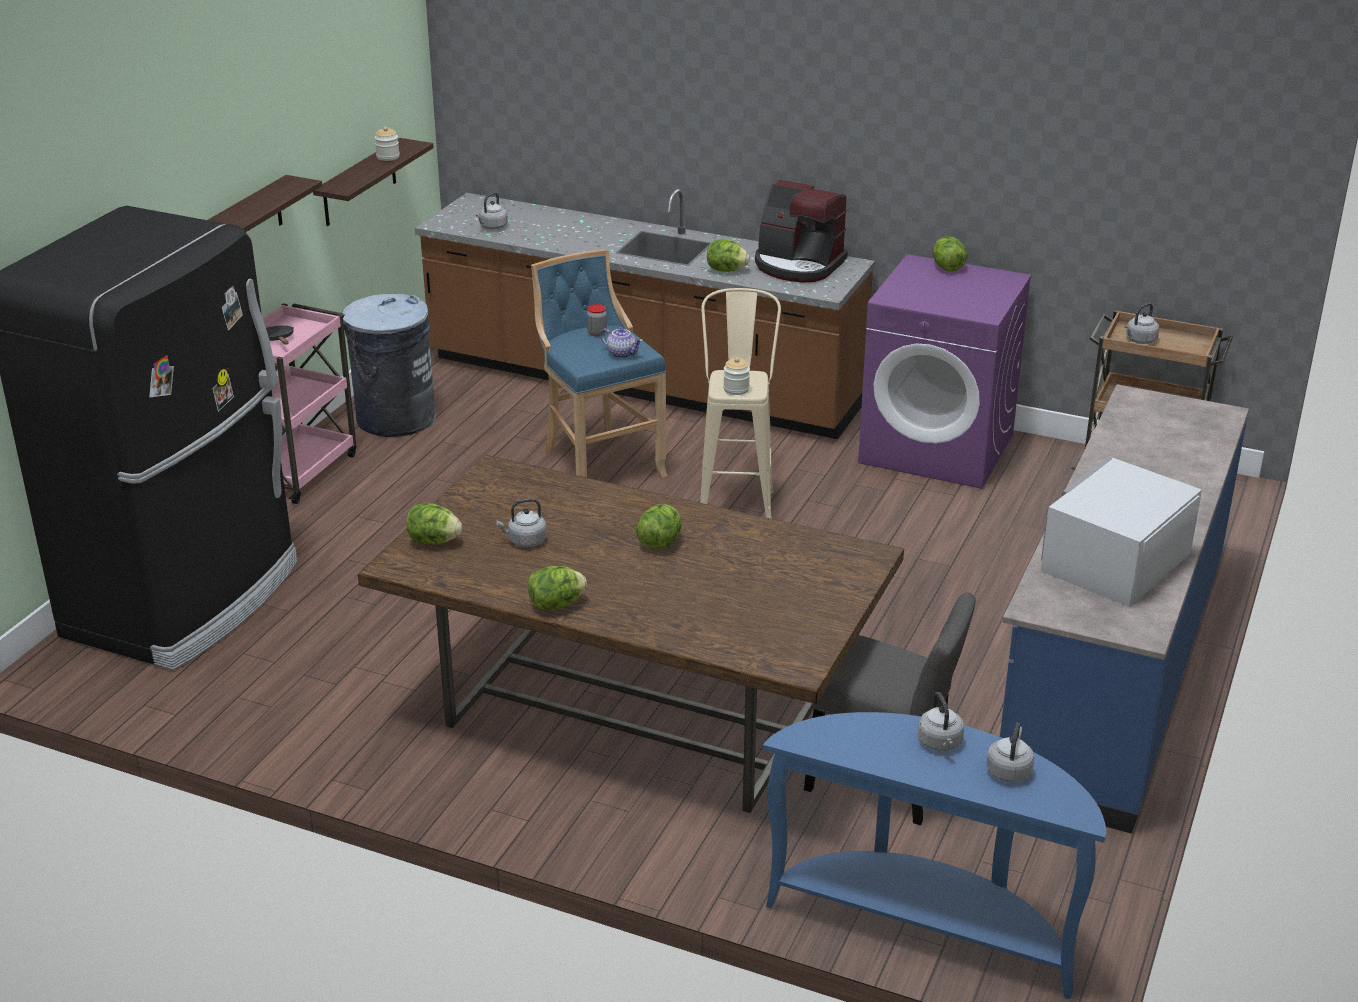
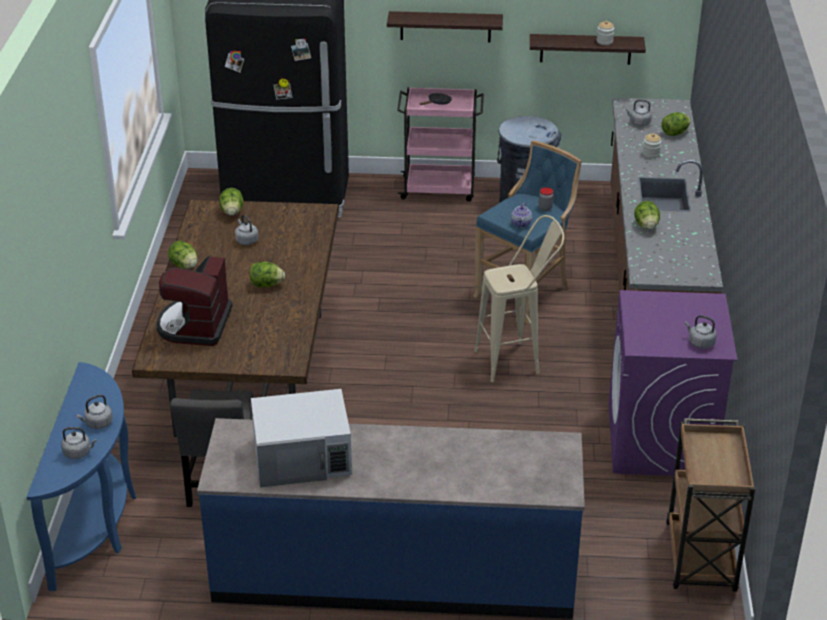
camera: 70 degrees right, 5 degrees up
(736, 389) = (500, 278): jar -> jar (651, 154)
(798, 265) = (682, 254): coffee machine -> coffee machine (195, 325)
(947, 267) = (714, 316): lettuce -> lettuce (675, 133)
(1114, 562) = (303, 457): white microwave -> white microwave turned 150 degrees clockwise
(1139, 340) = (708, 449): grey kettle -> grey kettle (700, 342)

